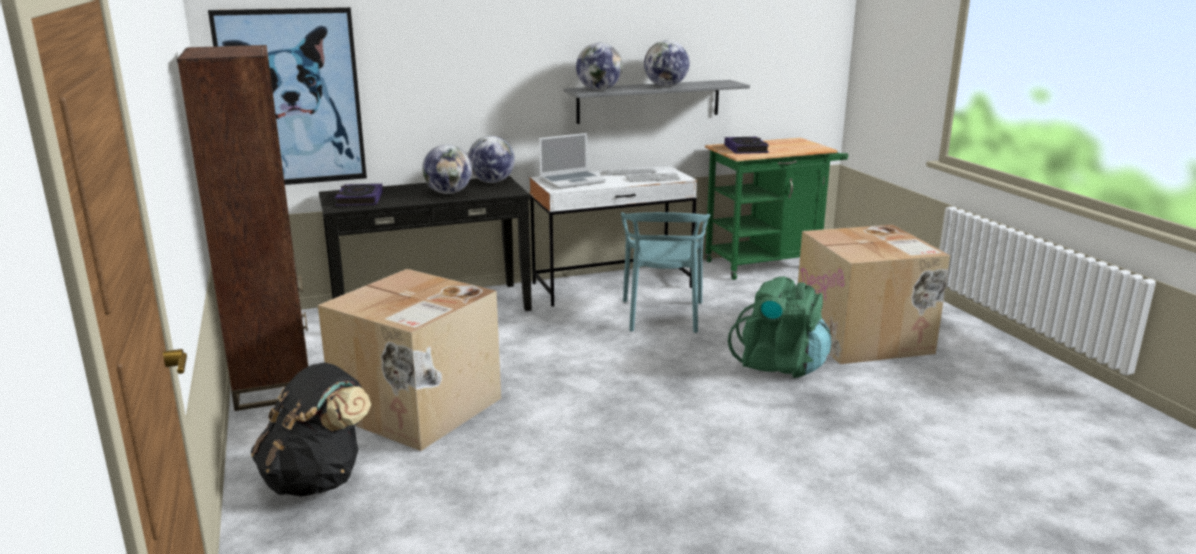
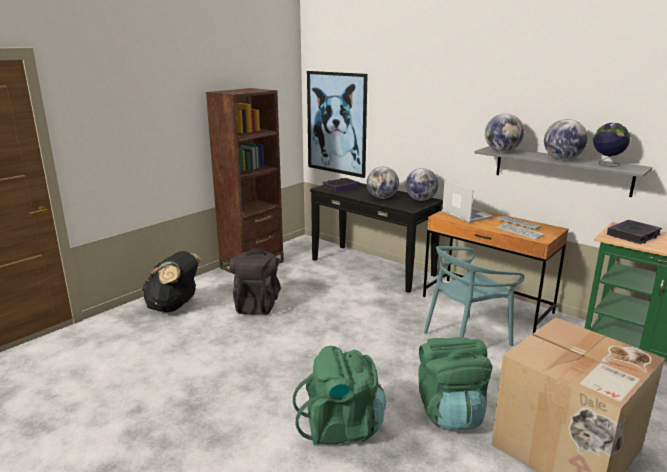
camera: 60 degrees right, 0 degrees up
(417, 408) = (257, 304): cardboard box -> black backpack
(572, 181) = (465, 215): laptop -> laptop turned 150 degrees counterclockwise
(612, 285) = (486, 305): white desk -> brown desk
(705, 83) = (606, 164): none -> globe
(763, 425) = (342, 427): none -> green backpack

